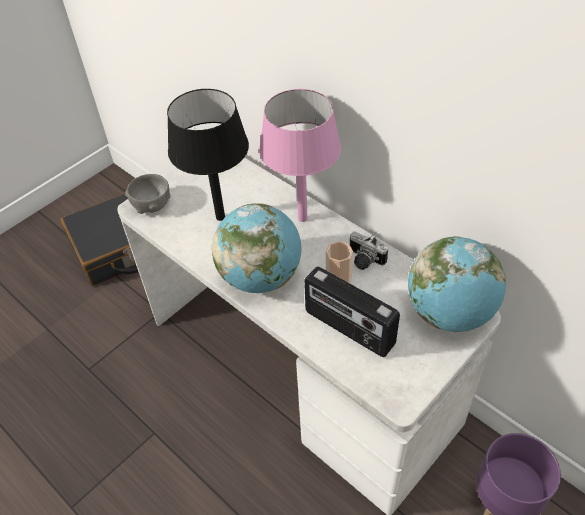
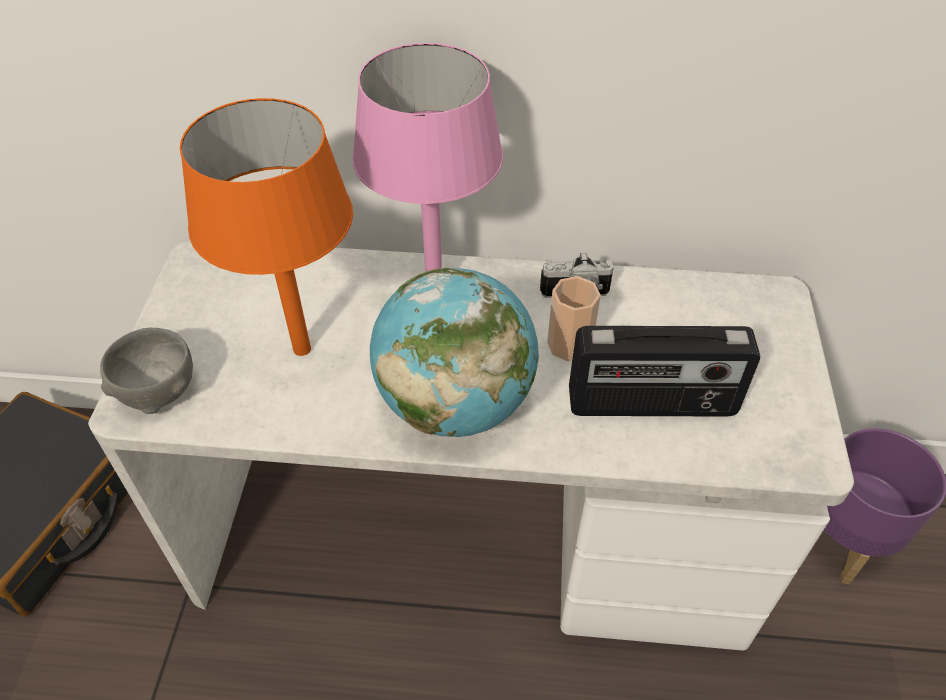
camera: 40 degrees left, 0 degrees up
(220, 217) = (302, 348): black table lamp -> orange table lamp
(449, 313) = (747, 310): globe -> none

